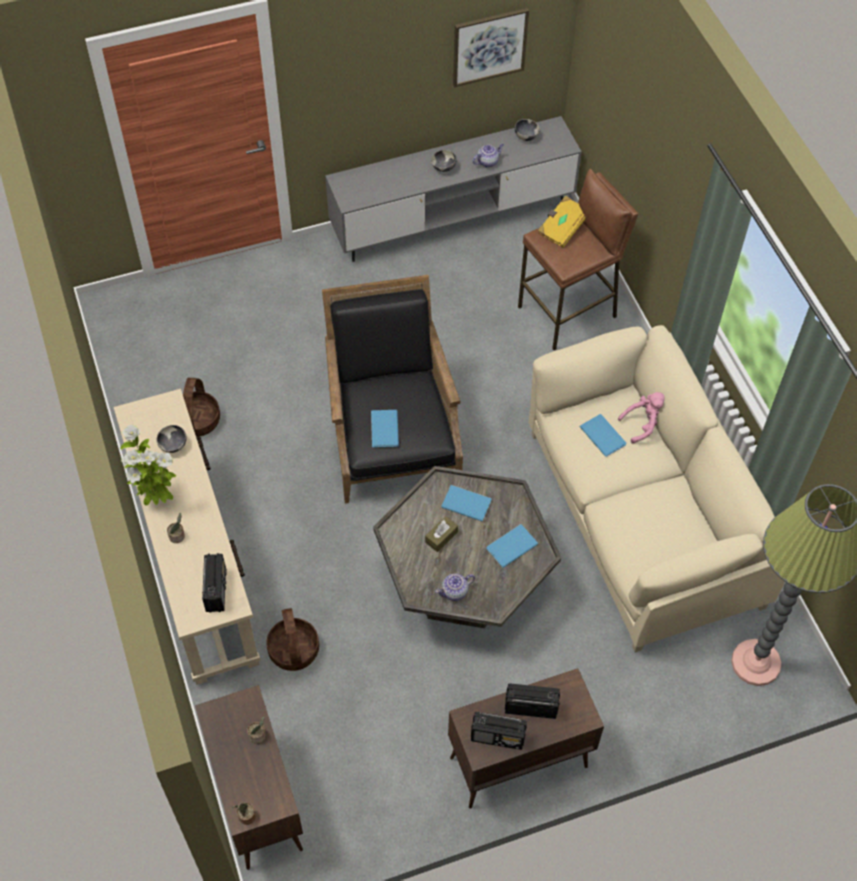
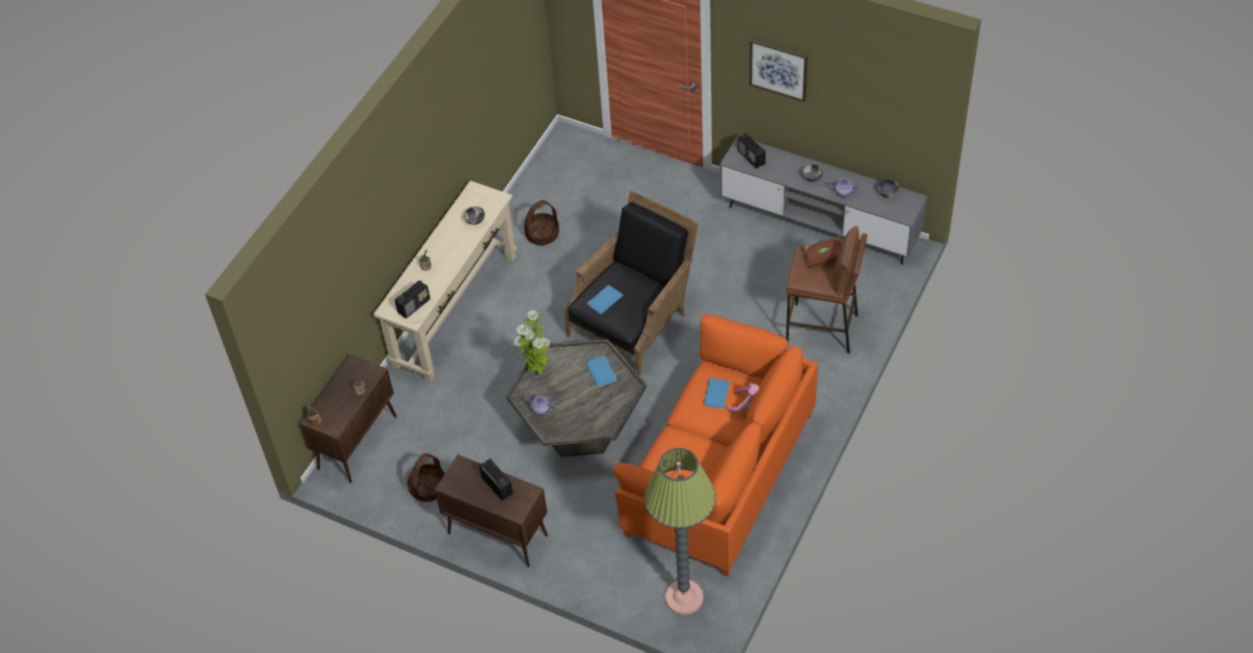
camera: 50 degrees right, 5 degrees down
(157, 499) = (437, 241): potted plant -> potted plant (536, 369)
(293, 649) = (455, 387): basket -> basket (428, 487)
(441, 537) = (567, 378): brown tissue box -> none
(489, 46) = (870, 109): picture -> picture (778, 69)
(498, 737) = (465, 485): radio -> radio (751, 158)
(510, 546) = (597, 411): blue book -> none
(562, 228) = (823, 257): yellow book -> brown book
(642, 519) = (718, 473): beige sofa -> orange sofa

